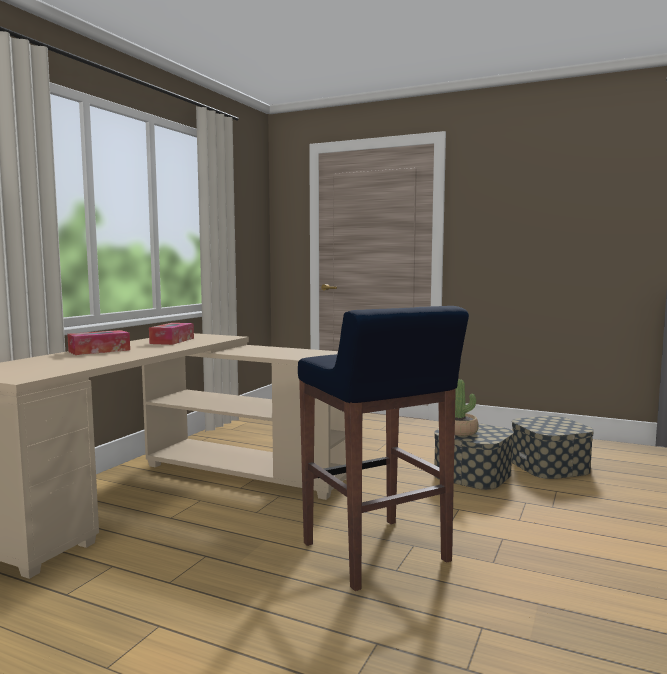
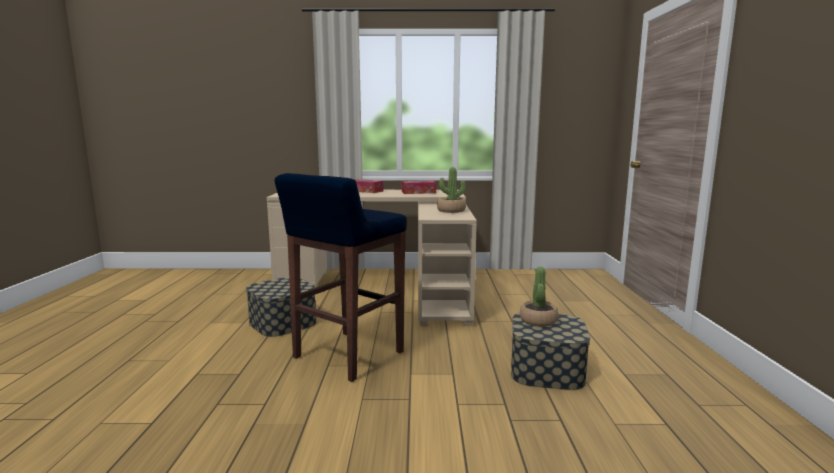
camera: 65 degrees right, 5 degrees up
(291, 351) = (451, 211): none -> potted plant
(549, 466) = (642, 411): storage box -> storage box (283, 322)

